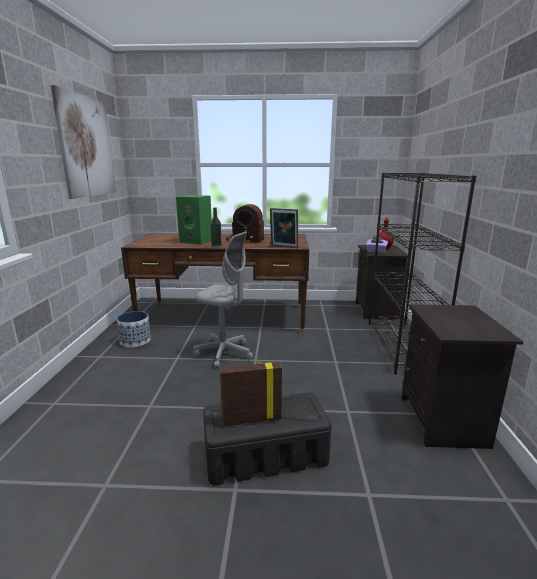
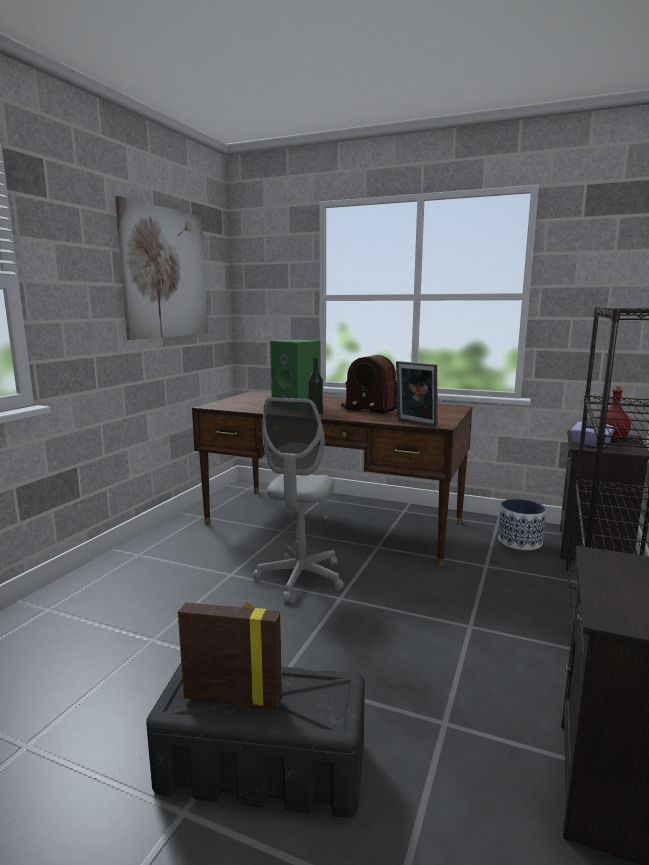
camera: 20 degrees right, 5 degrees down
(135, 341) = (194, 540): planter -> planter (520, 542)
(224, 353) = (300, 579): grey office chair -> grey office chair turned 60 degrees clockwise

